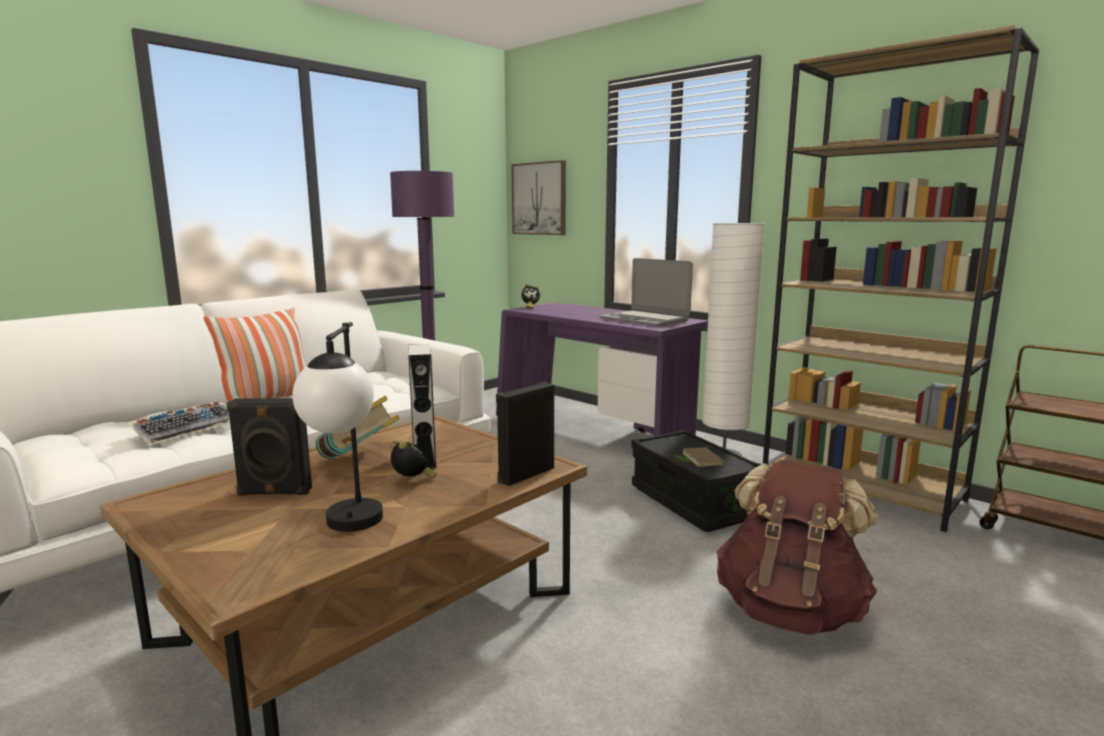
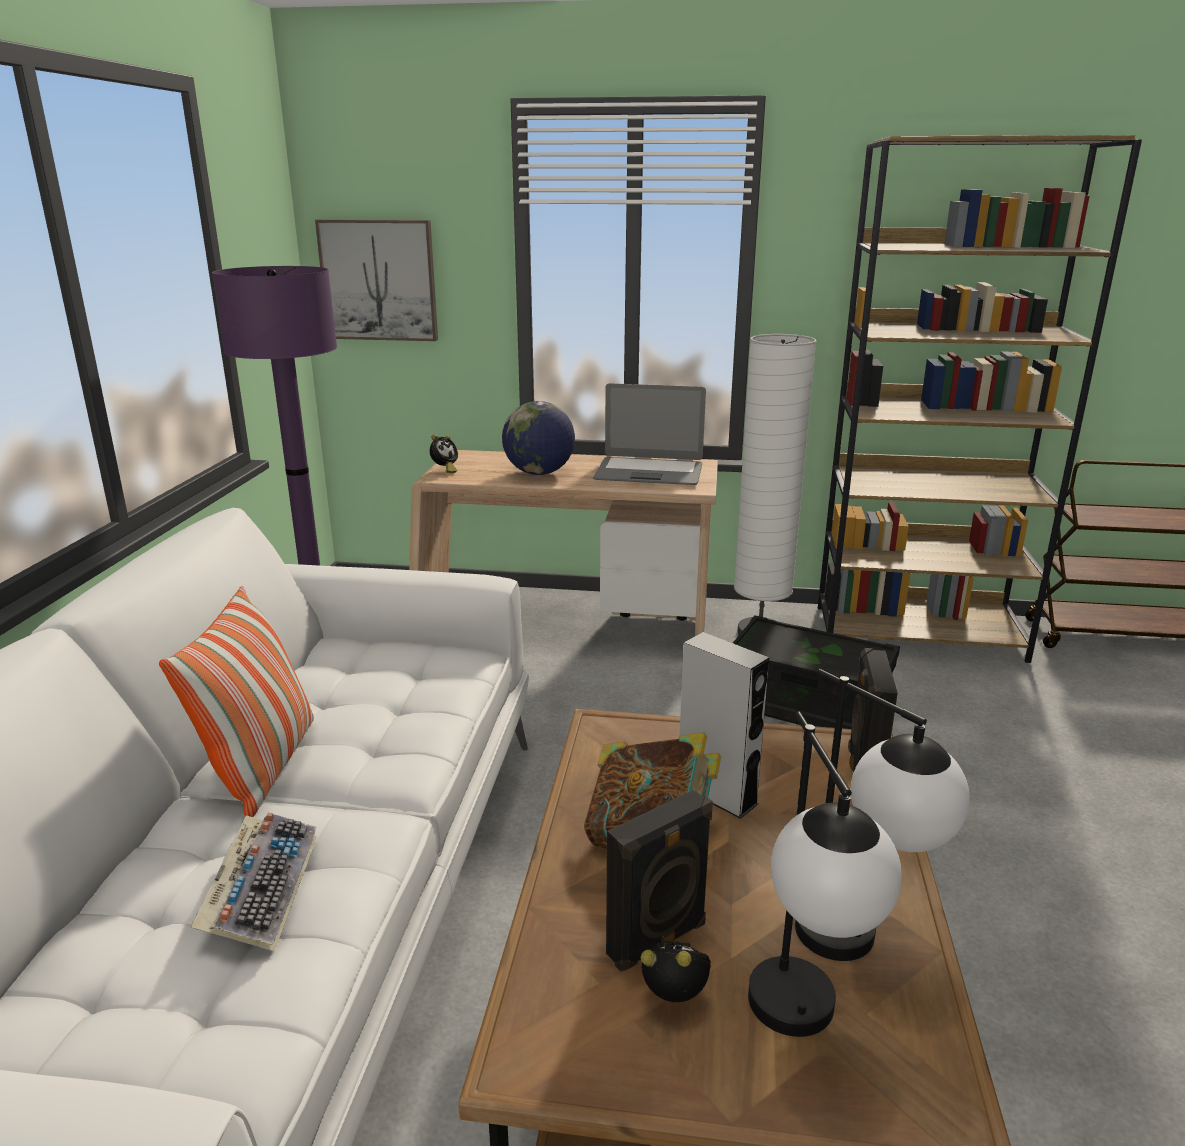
camera: 35 degrees left, 10 degrees up
(255, 541) = (803, 1031): none -> table lamp
(412, 481) = (775, 838): alarm clock -> alarm clock (677, 998)
(577, 313) = (539, 473): none -> globe
(593, 429) = (563, 629): purple desk -> beige desk
(704, 459) = (830, 655): brown book -> none
(790, 610) = (1041, 808): brown backpack -> none

